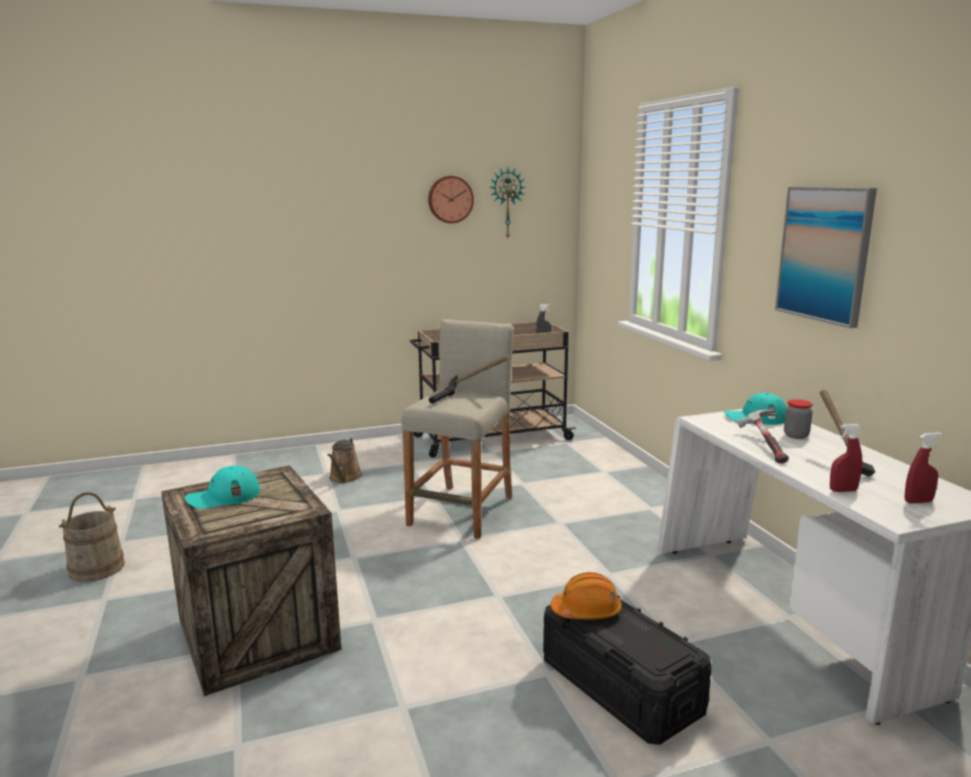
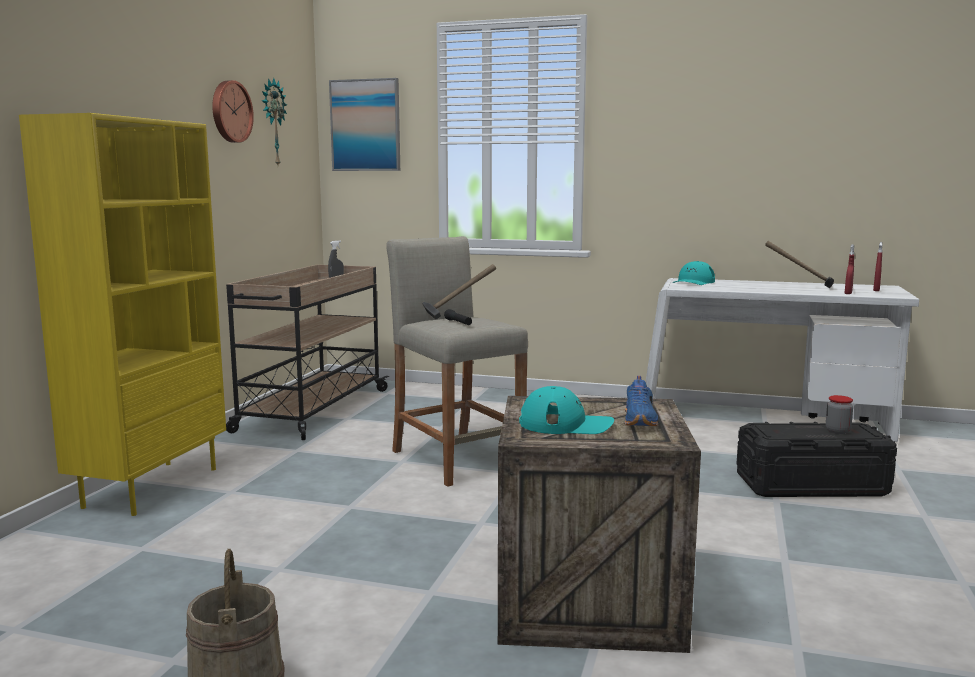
camera: 55 degrees left, 5 degrees down
(223, 496) = (566, 424): turquoise cap -> turquoise cap turned 90 degrees counterclockwise
(252, 514) = (640, 420): none -> blue shoe
(312, 454) = (151, 487): none -> yellow bookcase
(344, 478) = (265, 486): brown watering can -> none
(587, 611) = (782, 433): orange hard hat -> none
(765, 445) = (752, 289): hammer -> none
(796, 435) = (741, 284): jar -> jar (837, 431)
(824, 254) = (709, 148): picture -> picture (365, 125)

